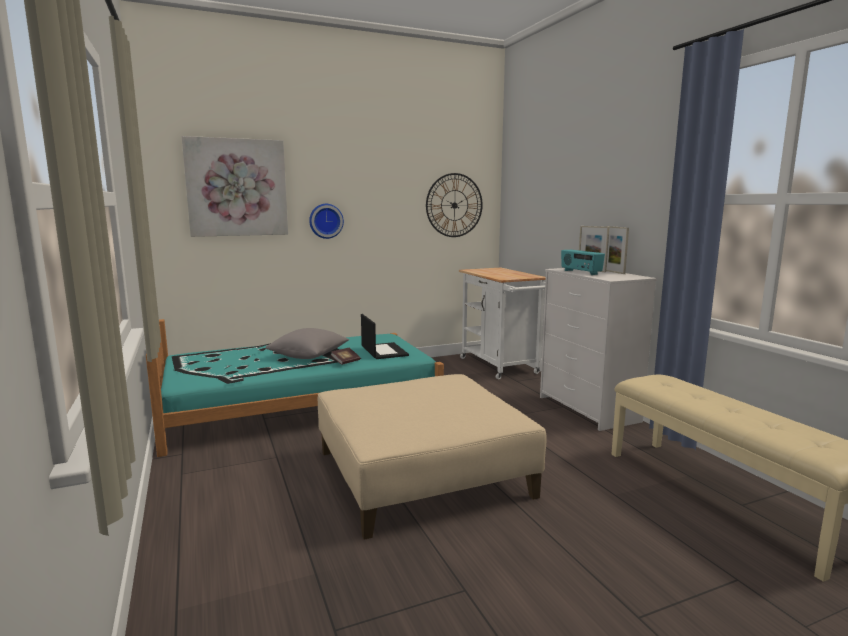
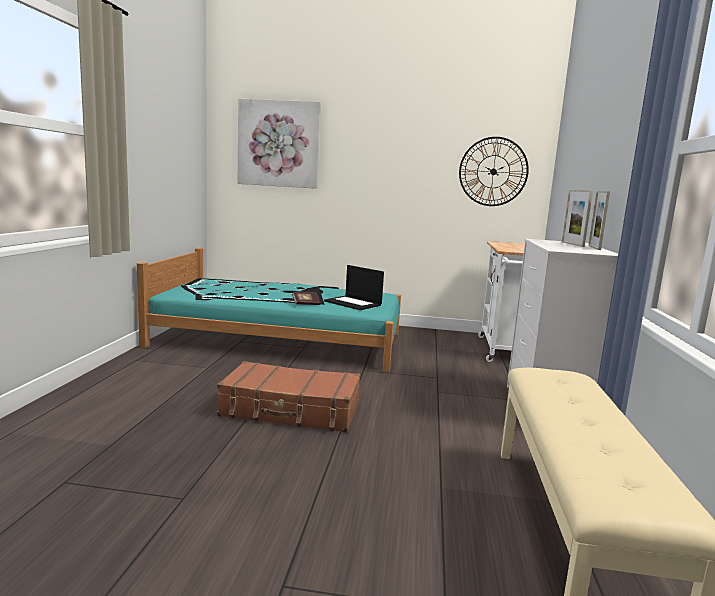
camera: 30 degrees right, 0 degrees up
(309, 356) = (287, 295): grey pillow -> none
(325, 221) = (353, 179): wall clock -> none
(383, 351) = (353, 303): laptop -> laptop turned 120 degrees clockwise
(422, 473) = (291, 411): beige ottoman -> brown suitcase
(580, 272) = (549, 243): radio -> none

